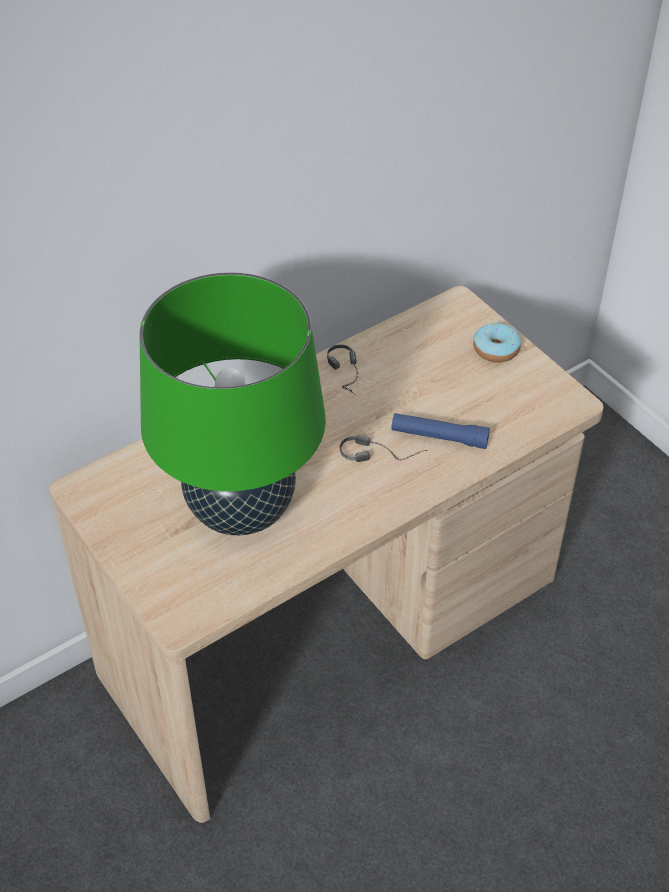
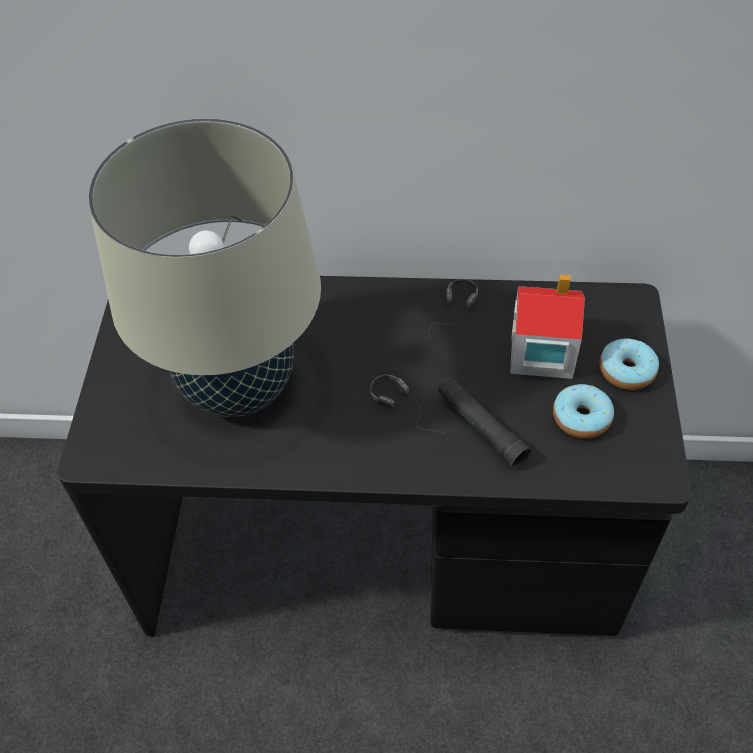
camera: 40 degrees right, 5 degrees up
(240, 509) = (238, 386): green table lamp -> beige table lamp
(333, 630) = (383, 546): beige desk -> black desk
(430, 367) = (540, 352): none -> toy house
(439, 437) = (481, 427): blue flashlight -> black flashlight
(496, 394) = (581, 418): none -> donut

